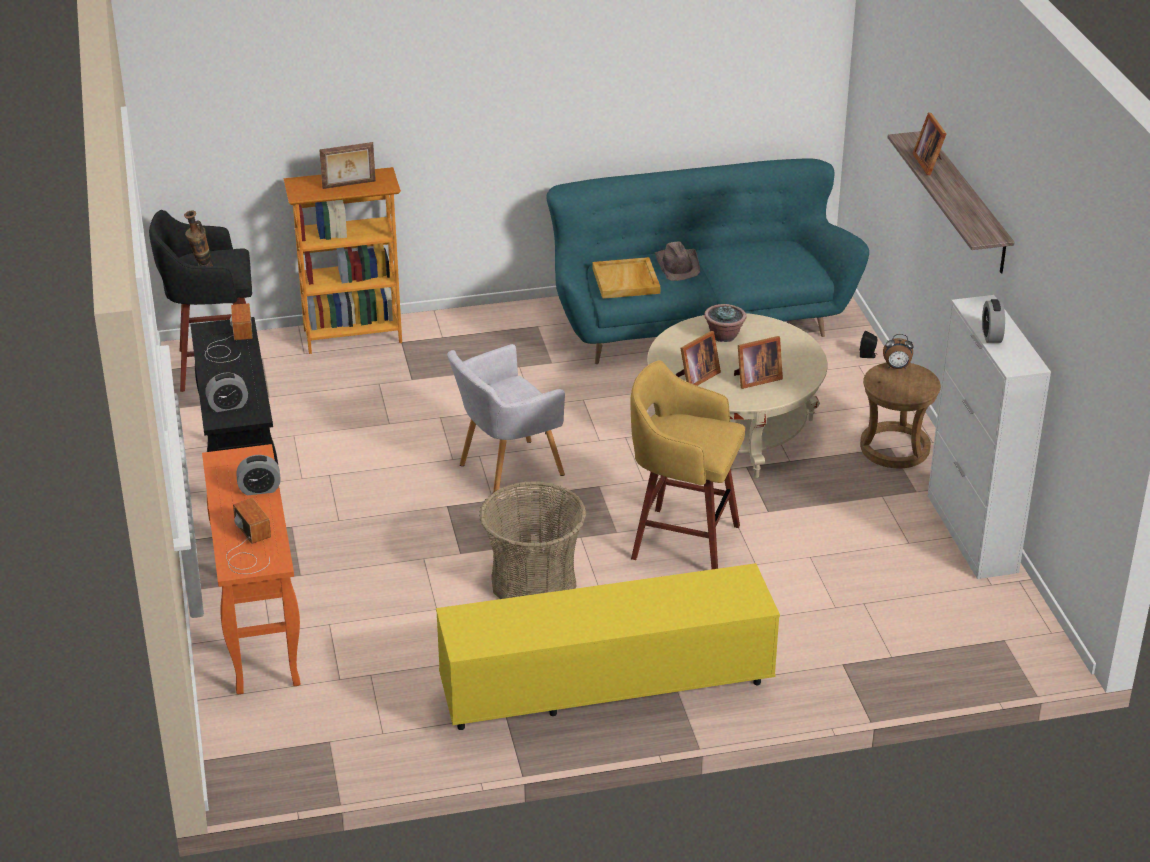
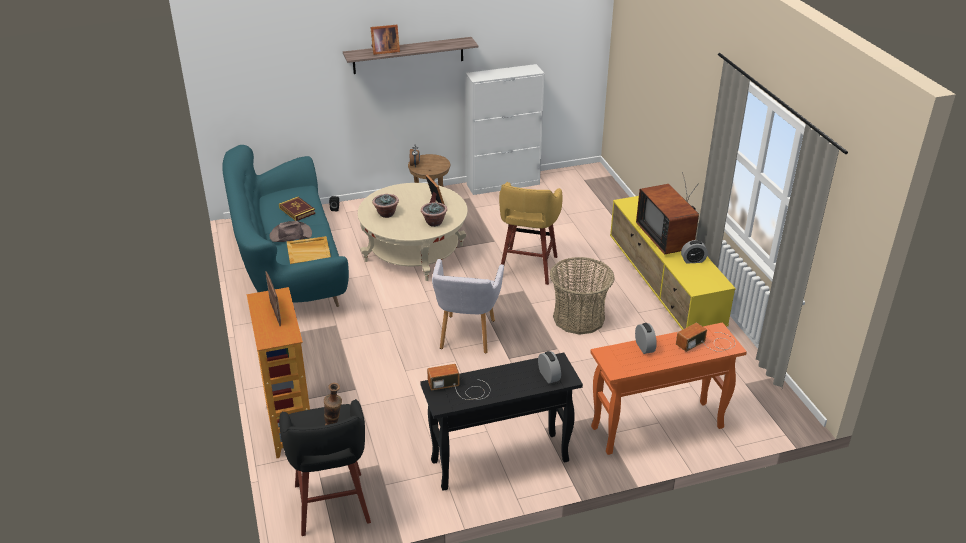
camera: 95 degrees left, 0 degrees up
(506, 470) = (466, 336): grey armchair -> grey armchair turned 45 degrees clockwise
(617, 609) = (668, 238): none -> television
(695, 378) = (434, 222): picture frame -> potted plant
(746, 268) = (297, 211): none -> book
(991, 335) = (506, 74): alarm clock -> alarm clock (693, 260)

